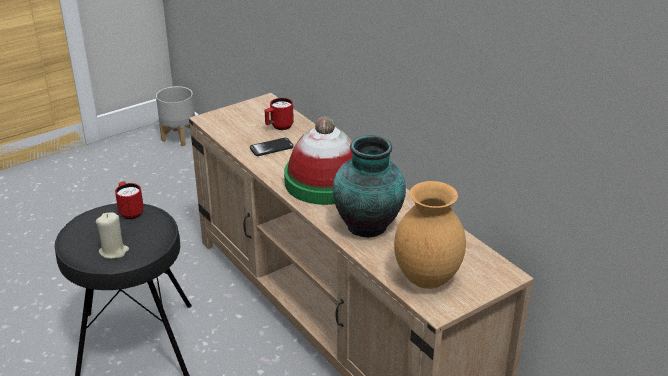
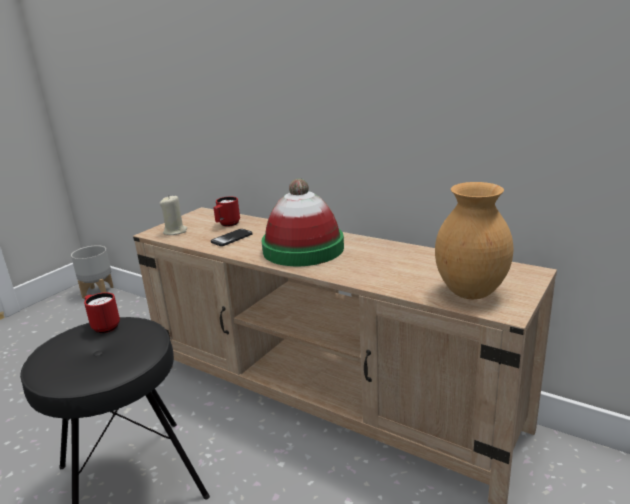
camera: 20 degrees left, 10 degrees down
(114, 251) = (103, 366): beige candle -> beige candle (175, 231)
(369, 226) = (375, 269): vase -> none

